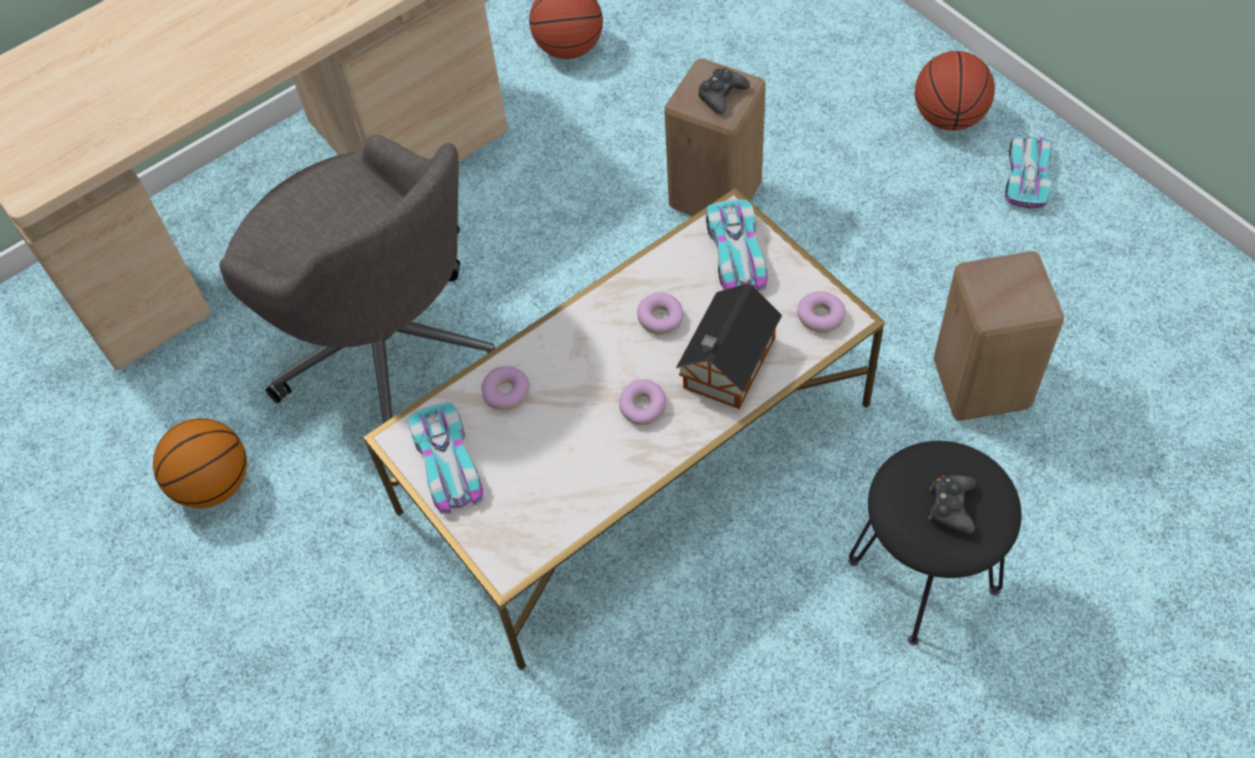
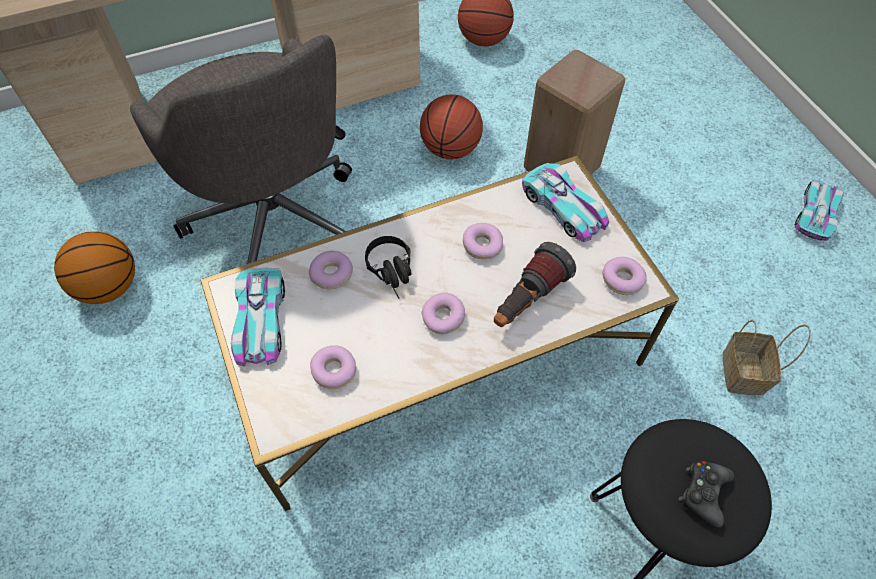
camera: 10 degrees right, 0 degrees up
(546, 492) = (334, 370): none -> donut
(574, 374) = (393, 273): none -> black headphones
(721, 95) = (586, 80): black game controller -> none
(726, 366) = (527, 301): toy house -> flashlight
(736, 252) = (563, 207): toy car -> toy car turned 45 degrees counterclockwise
(948, 117) = (760, 154): basketball -> basketball (450, 149)
(984, 385) = (744, 374): beige stool -> basket

